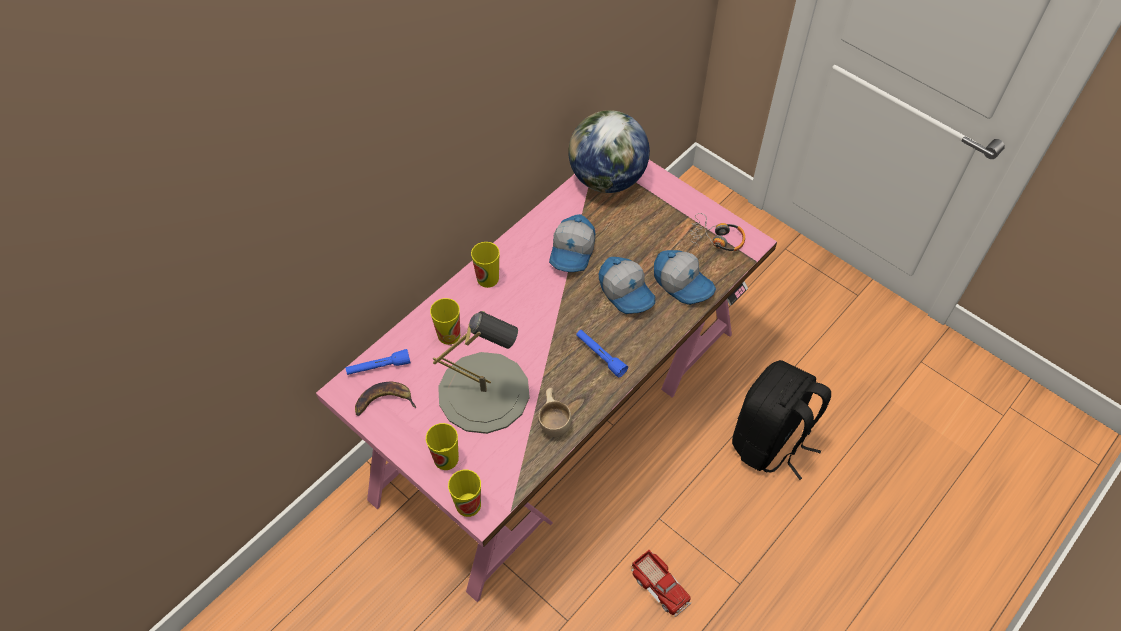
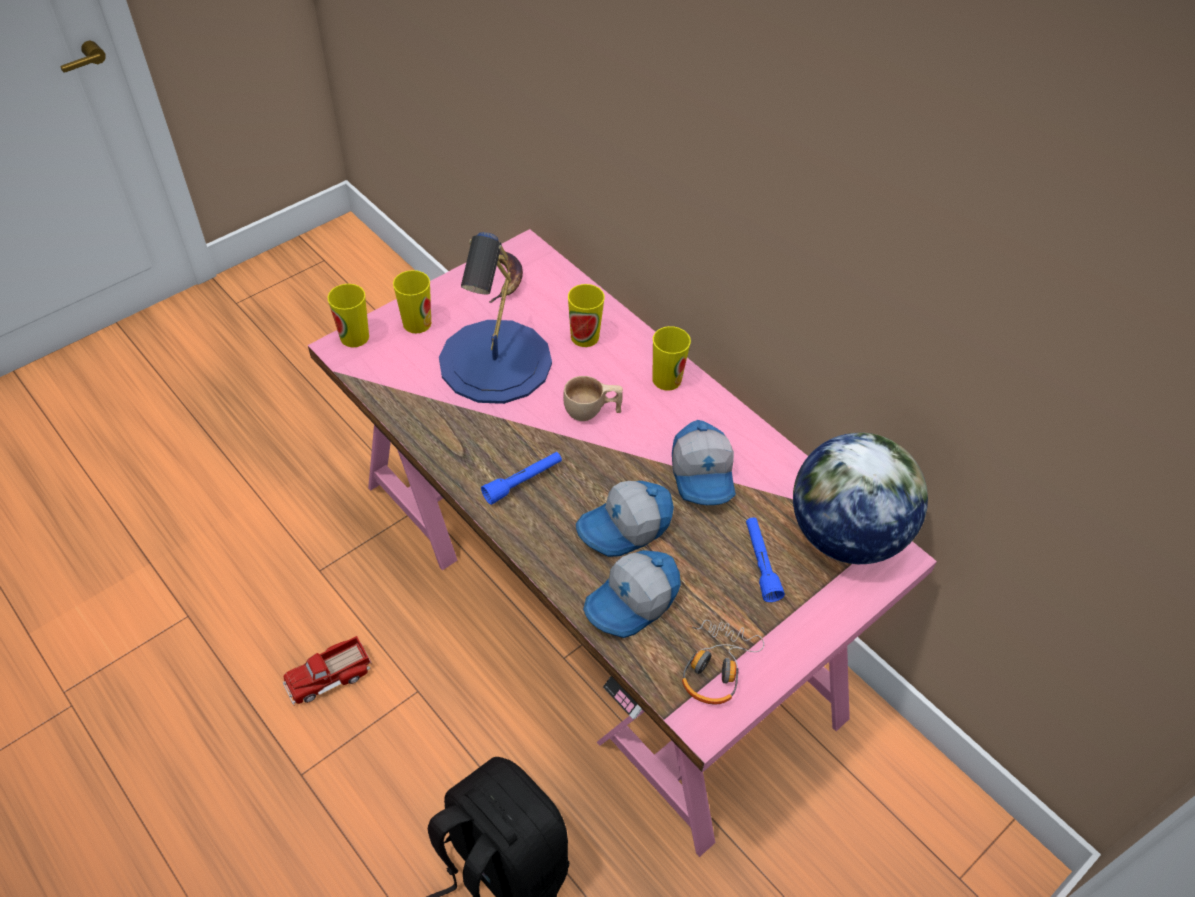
camera: 95 degrees right, 5 degrees down
(378, 367) = (551, 276): blue flashlight -> blue flashlight (760, 563)
(484, 392) = (495, 361): grey table lamp -> blue table lamp
(554, 420) = (438, 423): beige cup -> beige cup (592, 412)
(573, 252) = (704, 474): cap -> cap turned 120 degrees counterclockwise

